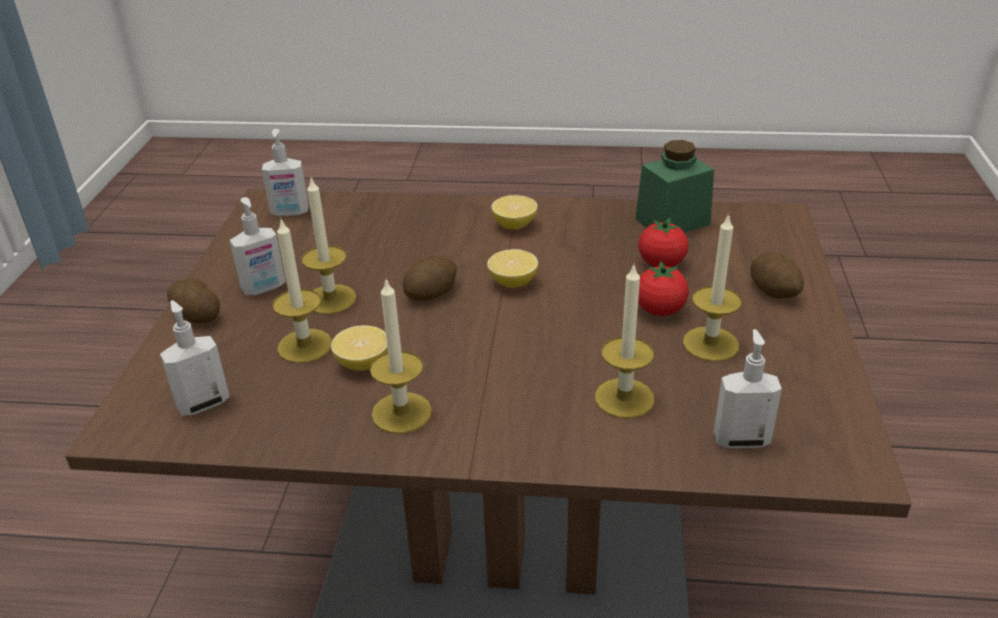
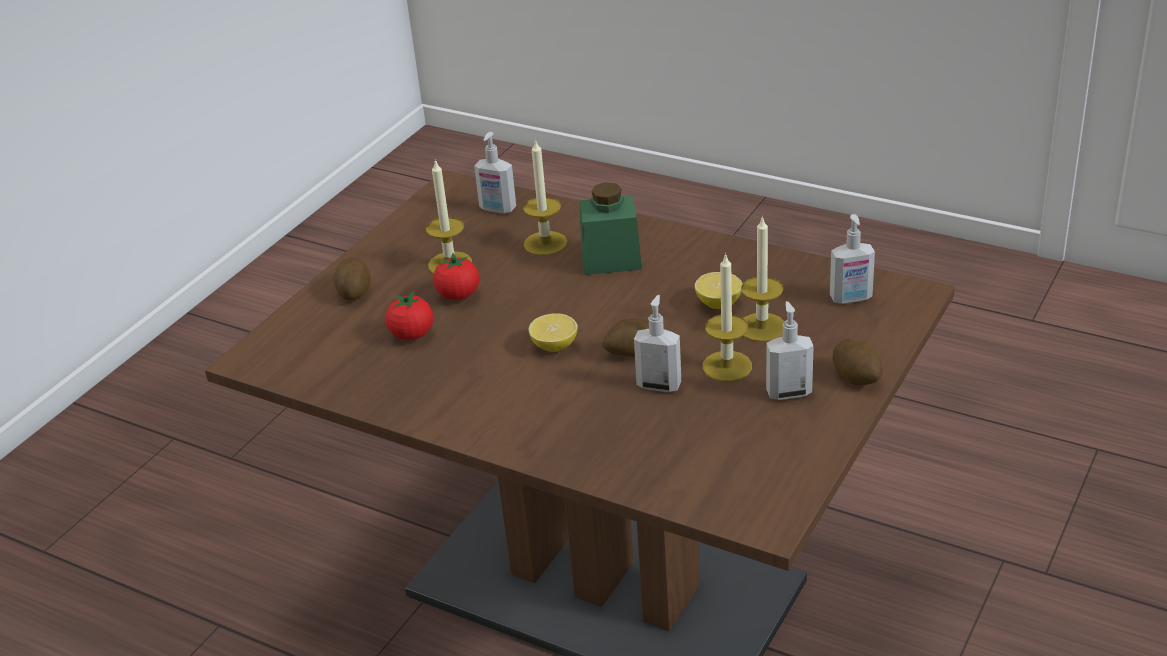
camera: 155 degrees left, 0 degrees up
(290, 213) = (741, 494): soap dispenser -> soap dispenser (659, 385)
(401, 413) = (703, 264): candle -> none
(514, 225) = (504, 411): lemon -> none
(672, 221) = (351, 377): green jar -> green jar (611, 259)

